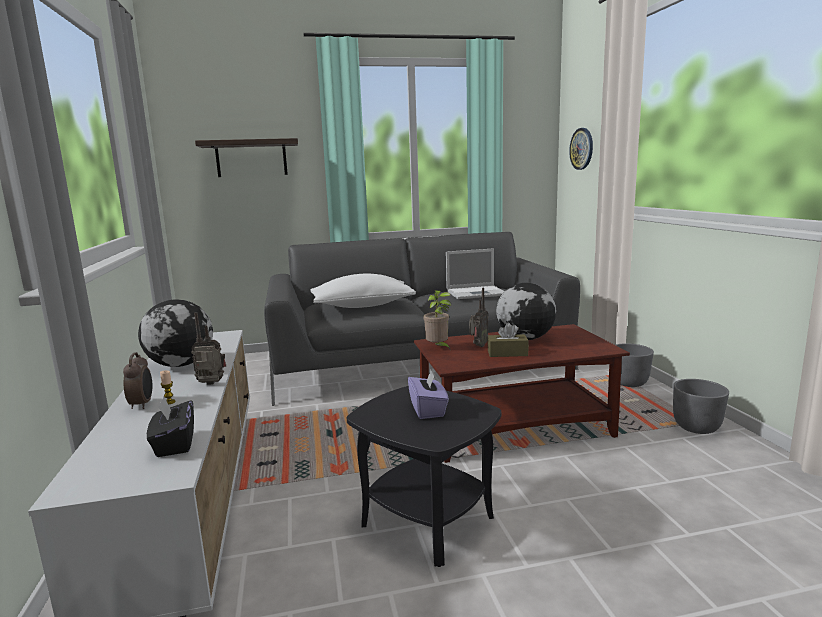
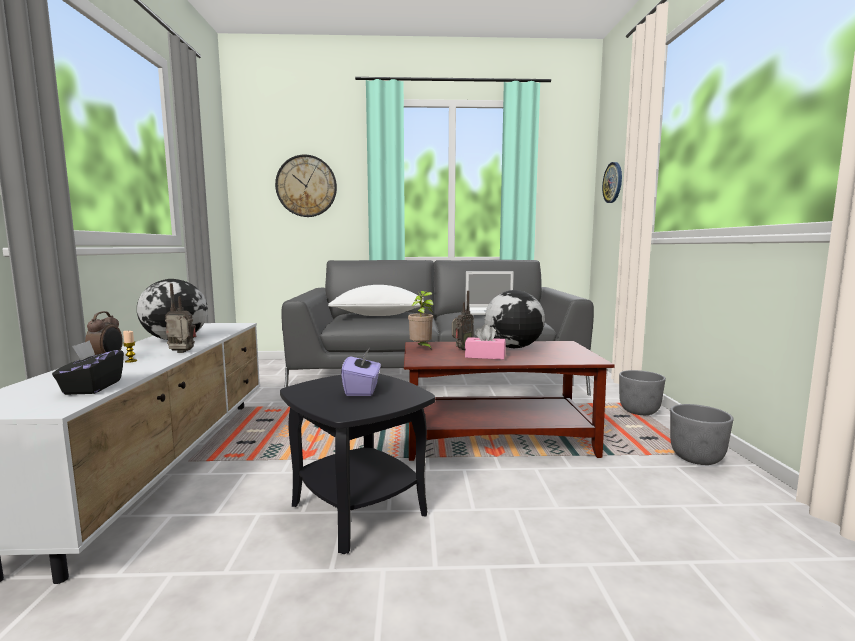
camera: 10 degrees right, 5 degrees down
(251, 159) = (306, 186): shelf -> wall clock
(507, 353) = (485, 356): brown tissue box -> pink tissue box

